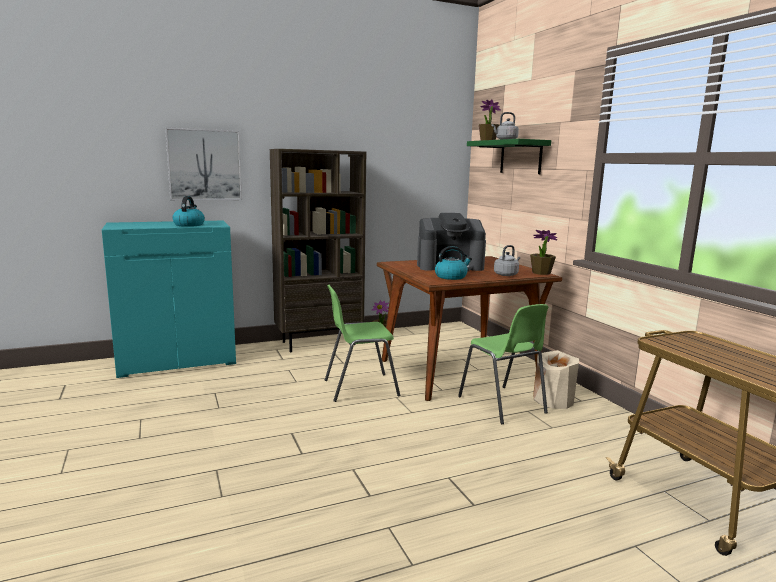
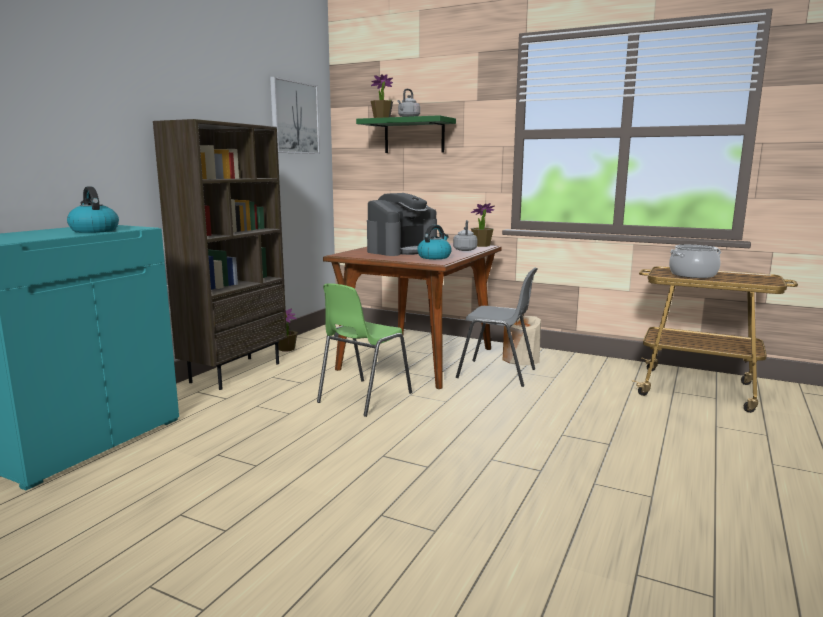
camera: 40 degrees left, 0 degrees up
(204, 165) = (70, 141): picture -> picture (294, 117)
(502, 405) = (497, 373): green chair -> grey chair
(700, 350) = (692, 275): none -> cooking pot

